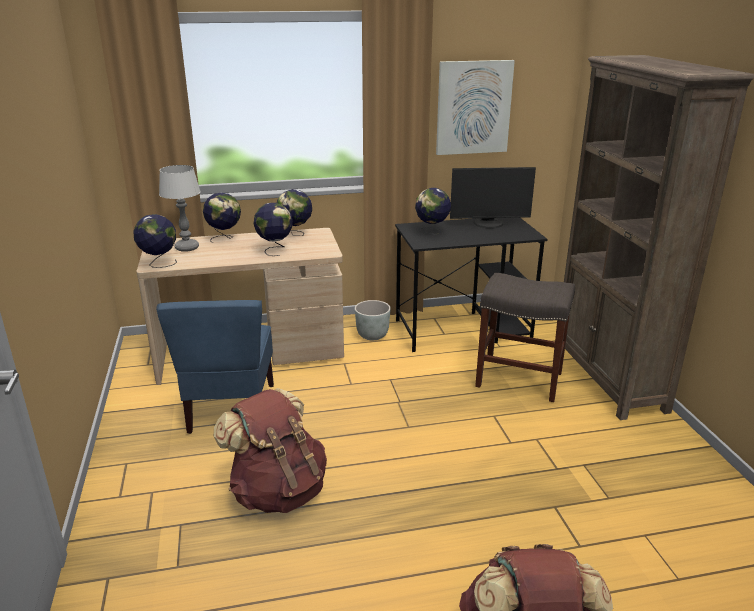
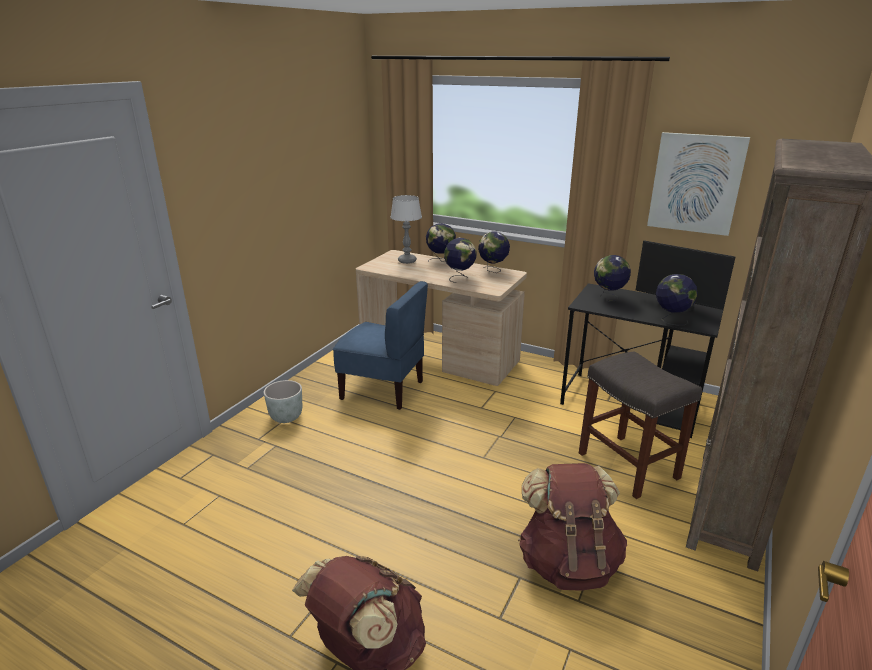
camera: 40 degrees right, 0 degrees up
(159, 264) = (375, 267): globe -> globe (671, 320)
(230, 408) = (383, 390): blue chair -> blue chair turned 105 degrees counterclockwise
(278, 491) = (346, 455): brown backpack -> brown backpack (568, 563)
(373, 335) = (543, 379): grey planter -> grey planter (287, 417)

